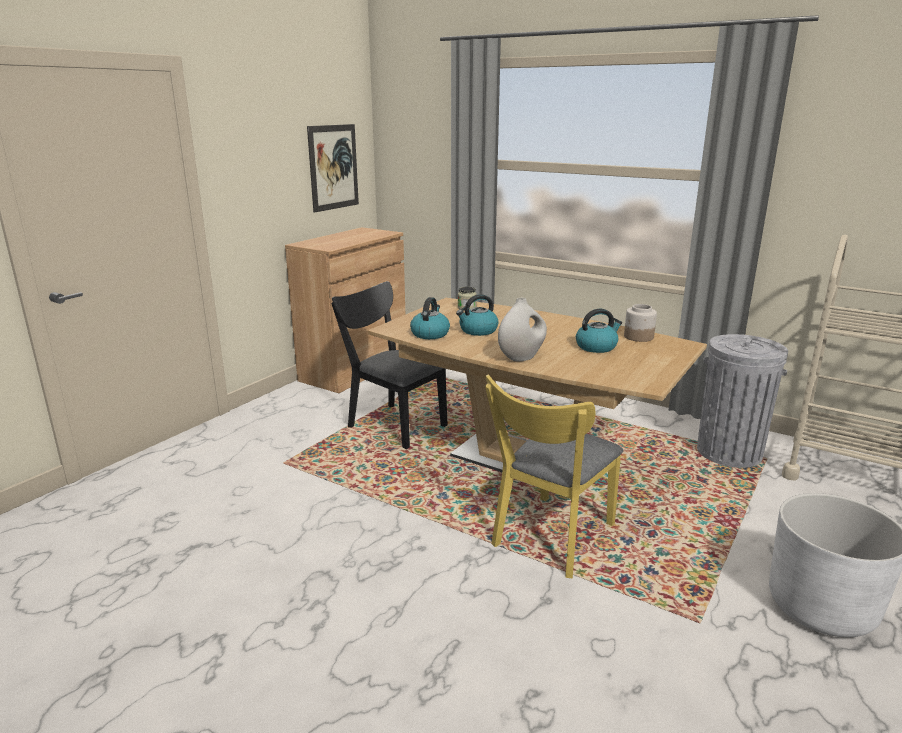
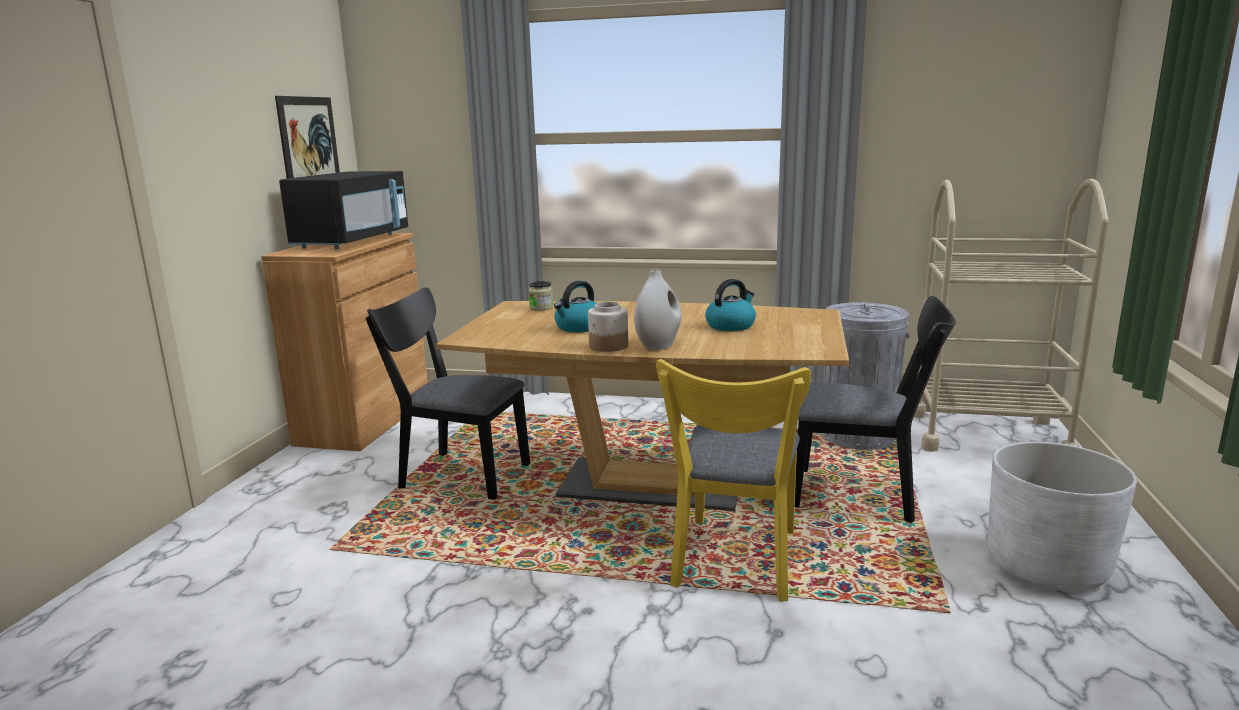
camera: 20 degrees left, 5 degrees down
(354, 237) = (353, 241): none -> black microwave
(430, 334) = (522, 337): kettle -> none
(638, 337) = (764, 312): jar -> jar (608, 346)
(697, 507) = (865, 496): none -> black chair

